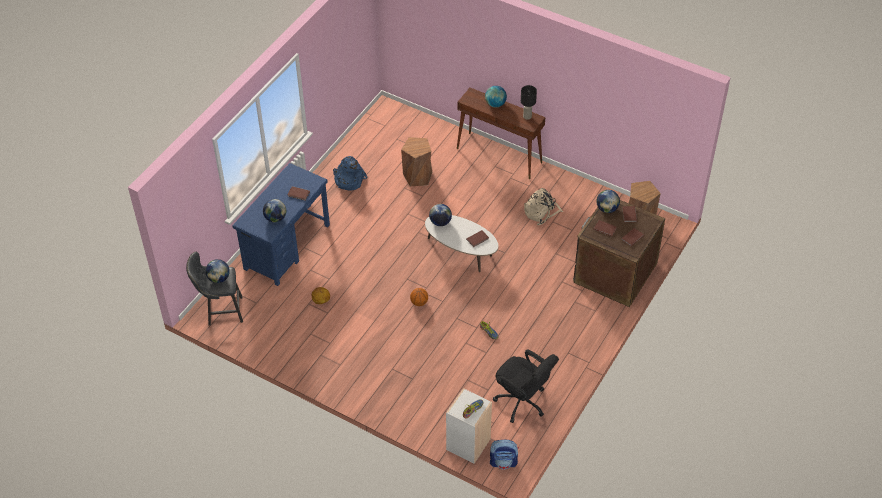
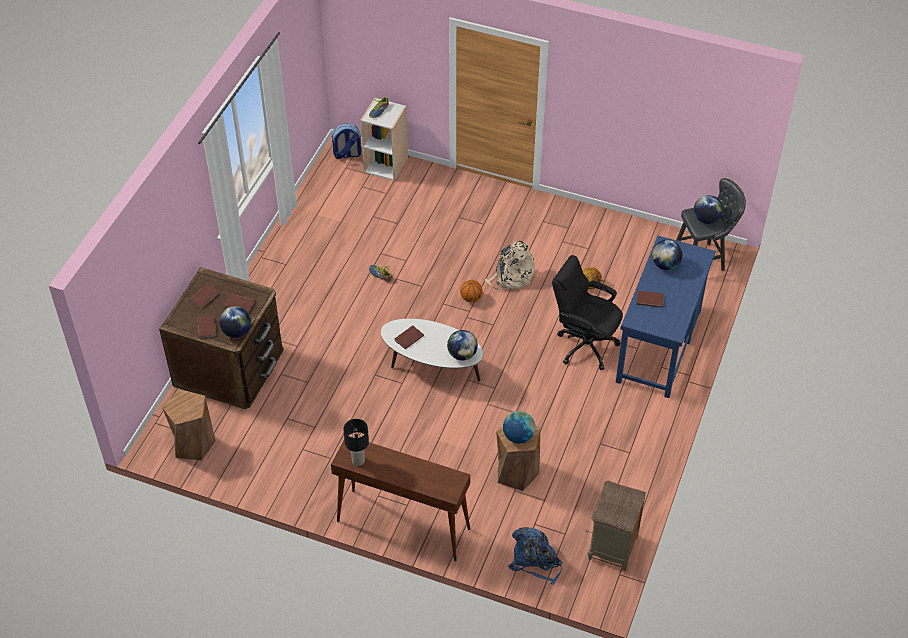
camera: 170 degrees right, 0 degrees up
(348, 180) = (613, 453): blue backpack -> blue backpack (535, 561)
(370, 128) = (612, 547): none -> beige nightstand
(495, 104) = (410, 477): globe -> globe (518, 436)
(523, 403) = (332, 208): black office chair -> black office chair (583, 345)
(541, 212) = (331, 439): beige backpack -> beige backpack (511, 276)

